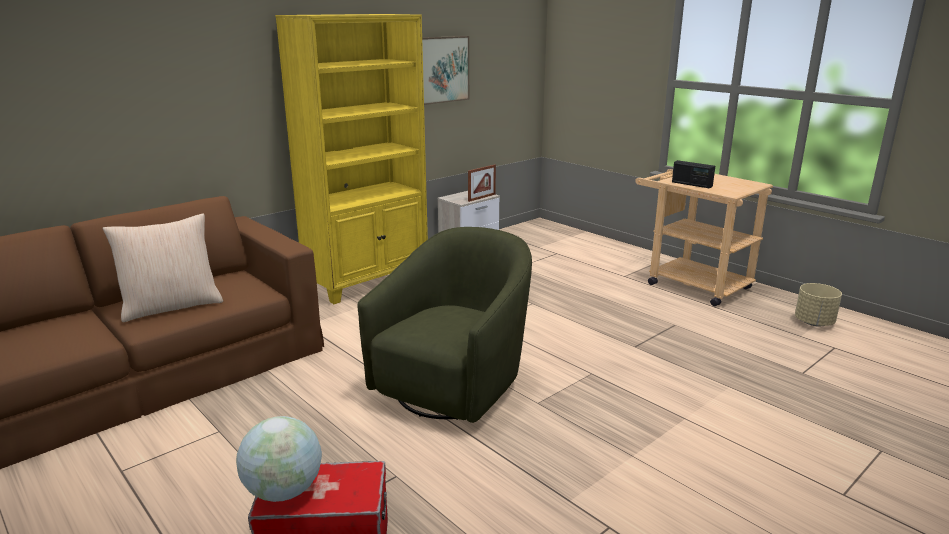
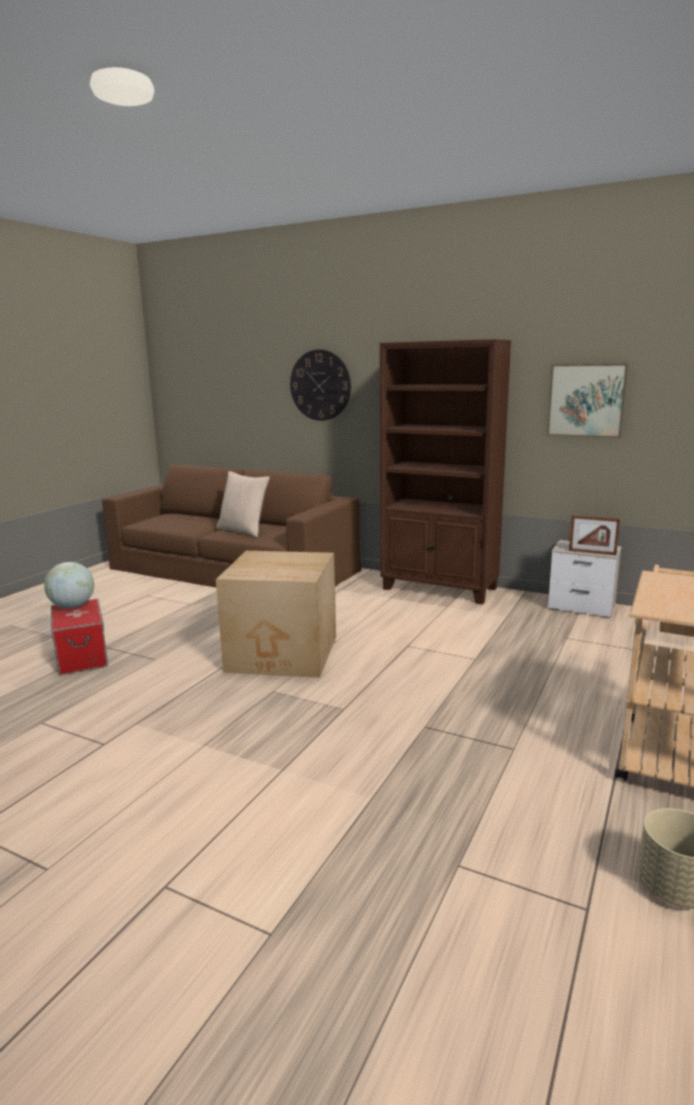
camera: 70 degrees right, 5 degrees down
(159, 74) = (320, 385): none -> wall clock
(368, 281) = (440, 589): yellow bookcase -> brown bookcase
(454, 384) = (283, 654): green armchair -> cardboard box
(691, 184) = (657, 586): radio -> none

